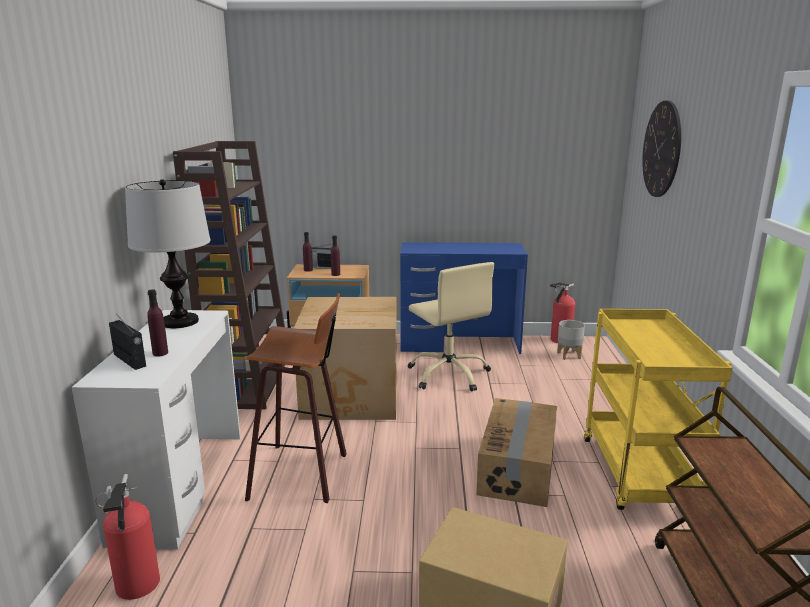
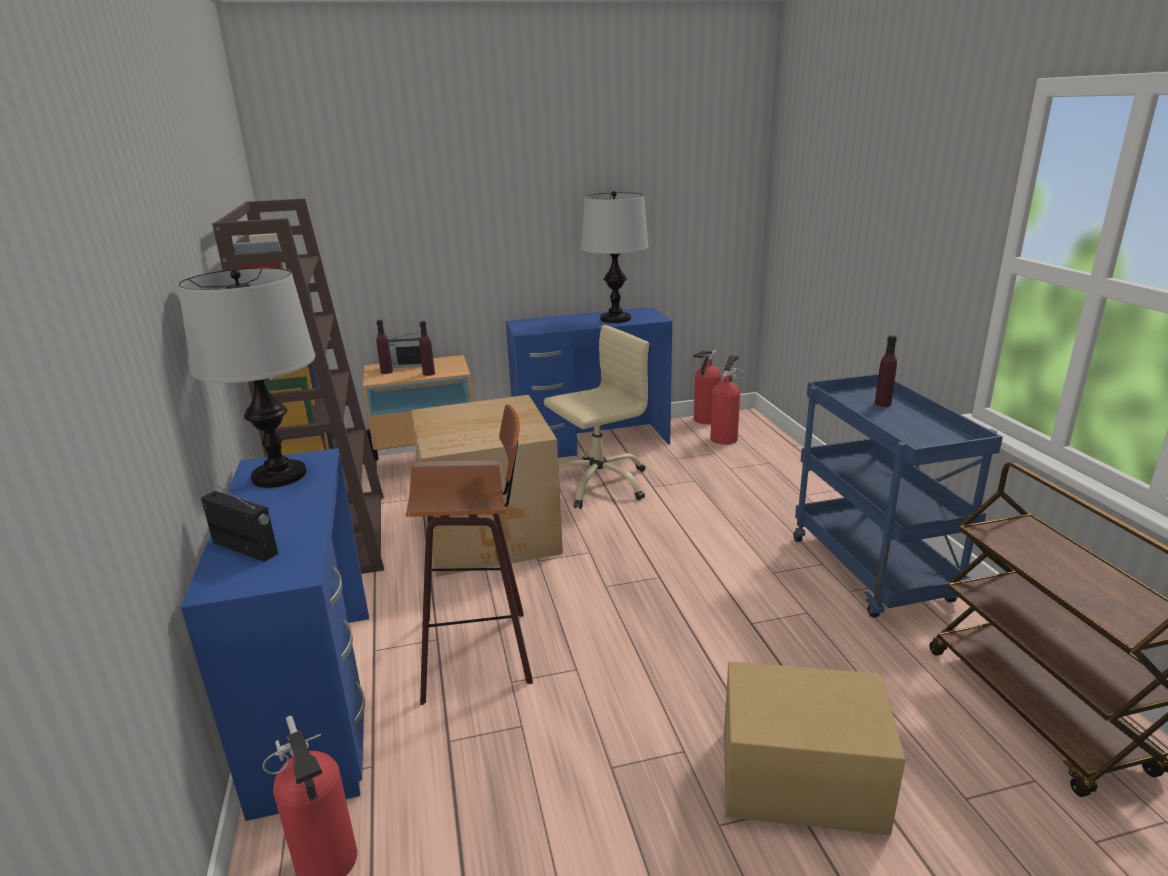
camera: 15 degrees left, 5 degrees up
(160, 353) = (285, 529): purple bottle -> purple bottle (882, 403)
(180, 485) = (316, 702): white desk -> blue desk
(449, 374) = (598, 483): beige office chair -> beige office chair turned 75 degrees counterclockwise
(484, 248) = (615, 318): none -> table lamp
(518, 468) = (739, 588): cardboard box -> none
(568, 355) = (724, 438): grey planter -> fire extinguisher
(639, 476) = (873, 572): yellow cart -> blue cart
(661, 149) = (830, 178): wall clock -> none

